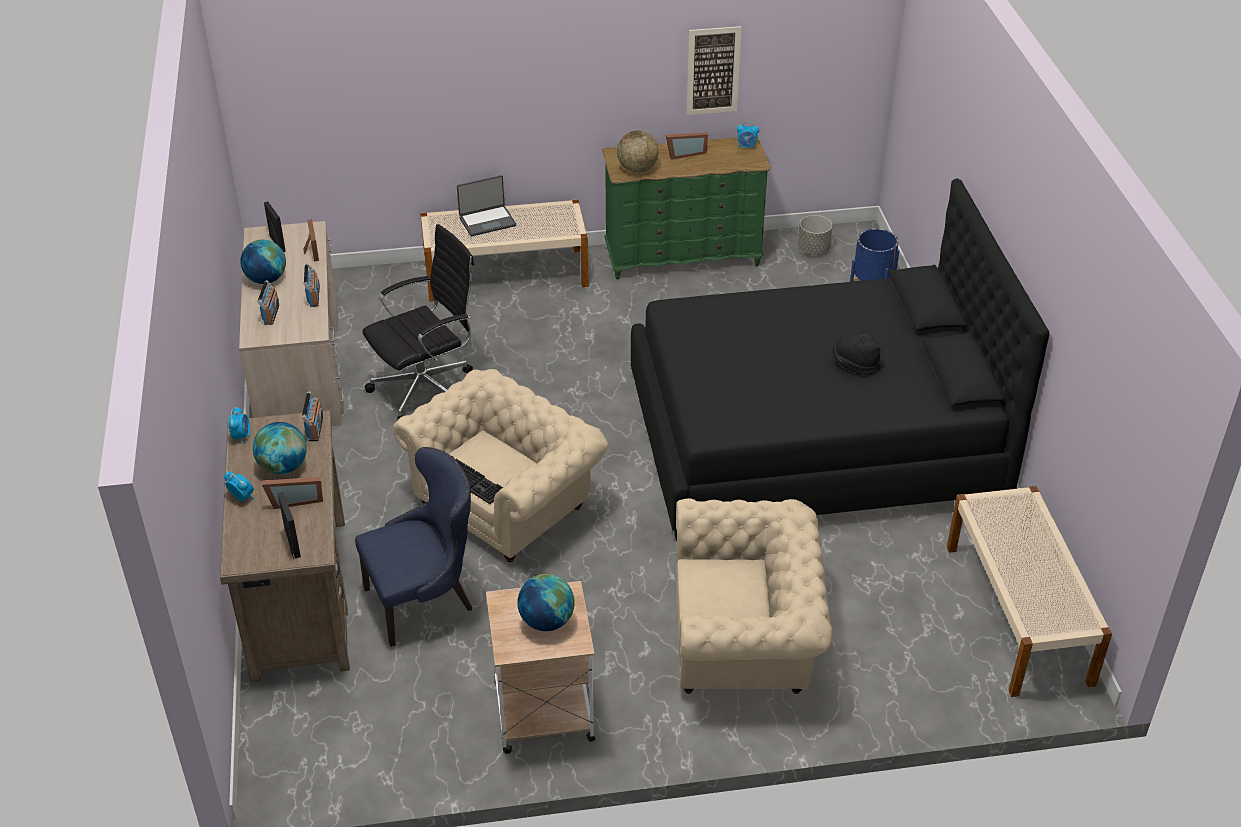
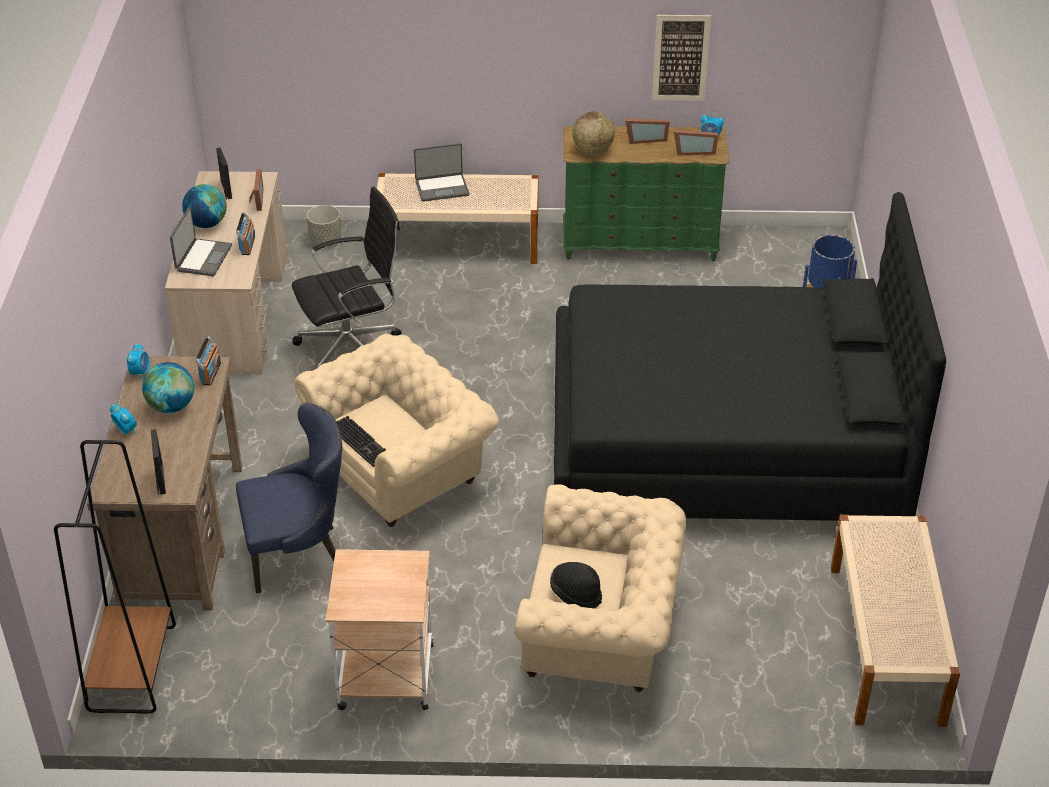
camera: 10 degrees right, 0 degrees up
(271, 314) = (203, 258): radio -> laptop
(281, 742) = (132, 669): none -> clothes rack
(295, 500) = (174, 439): picture frame -> picture frame (693, 151)
(546, 621) = (385, 585): globe -> none
(813, 249) = (776, 250): grey planter -> grey planter (326, 240)
(855, 363) = (763, 370): black hat -> black hat (576, 594)

